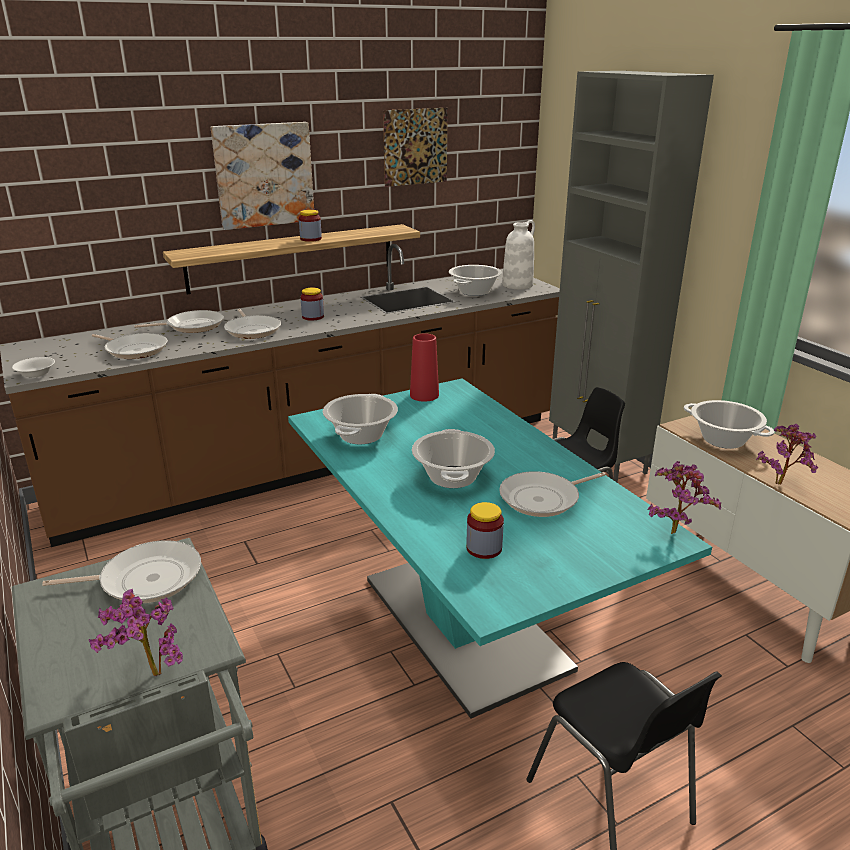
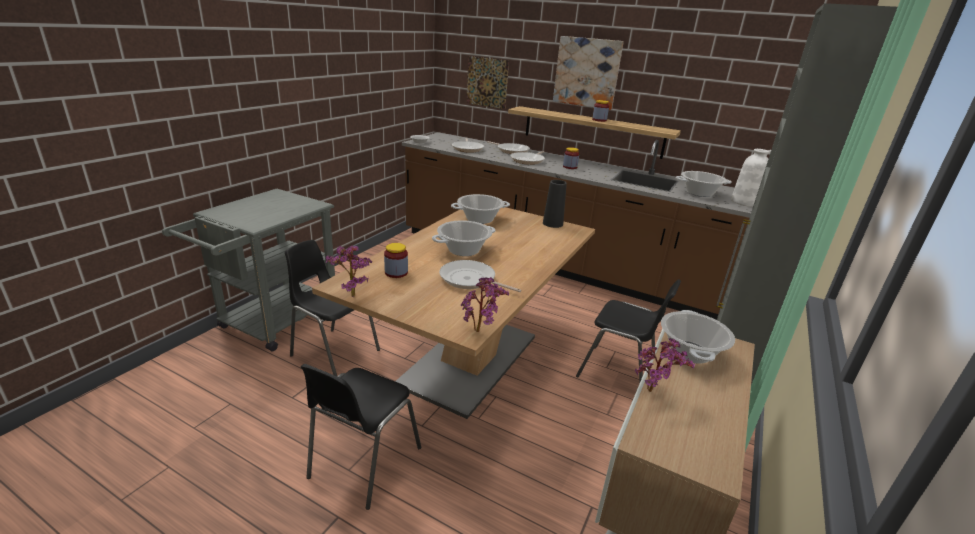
camera: 55 degrees right, 0 degrees up
(145, 579) = (295, 205): frying pan -> none
(148, 676) = (231, 221): potted plant -> potted plant (350, 295)
(337, 764) = (333, 352): none -> black chair
(415, 147) = (707, 73): picture -> picture (487, 82)
(424, 395) = (552, 223): red vase -> black vase
(464, 622) = (470, 360): turquoise dining table -> brown dining table

